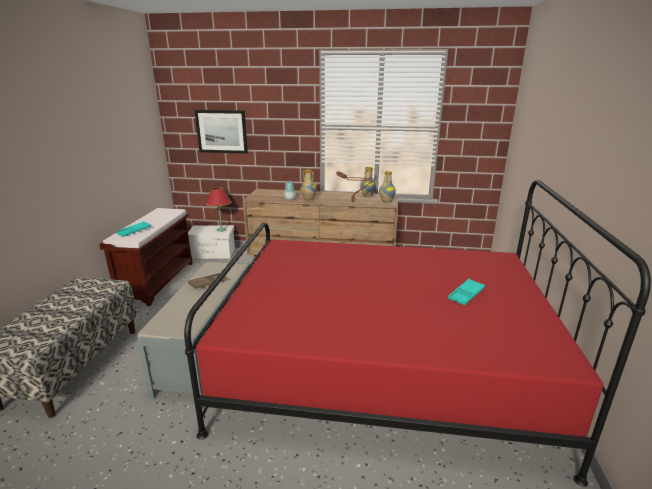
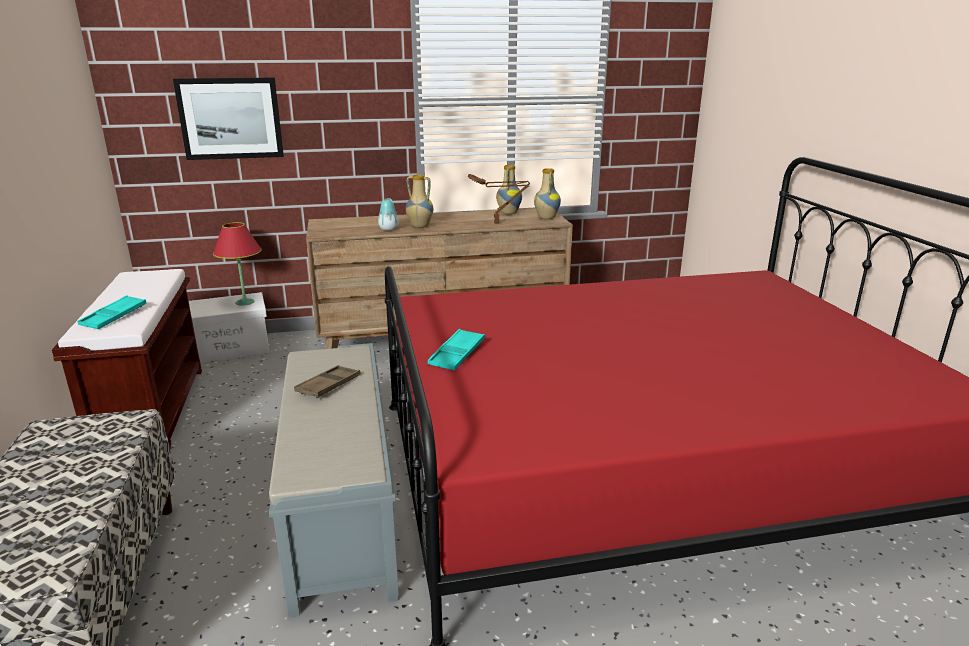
camera: 20 degrees left, 0 degrees up
(466, 295) = (766, 332): turquoise tray -> turquoise tray (457, 354)

